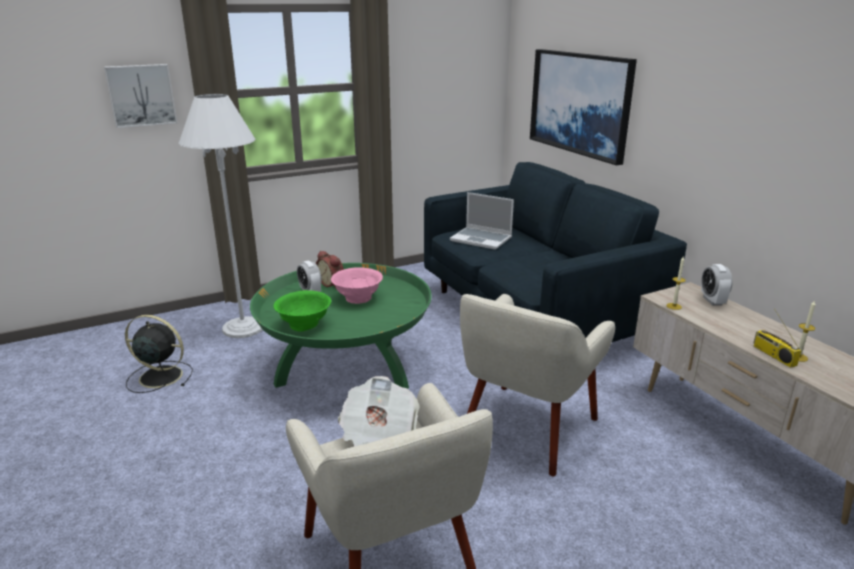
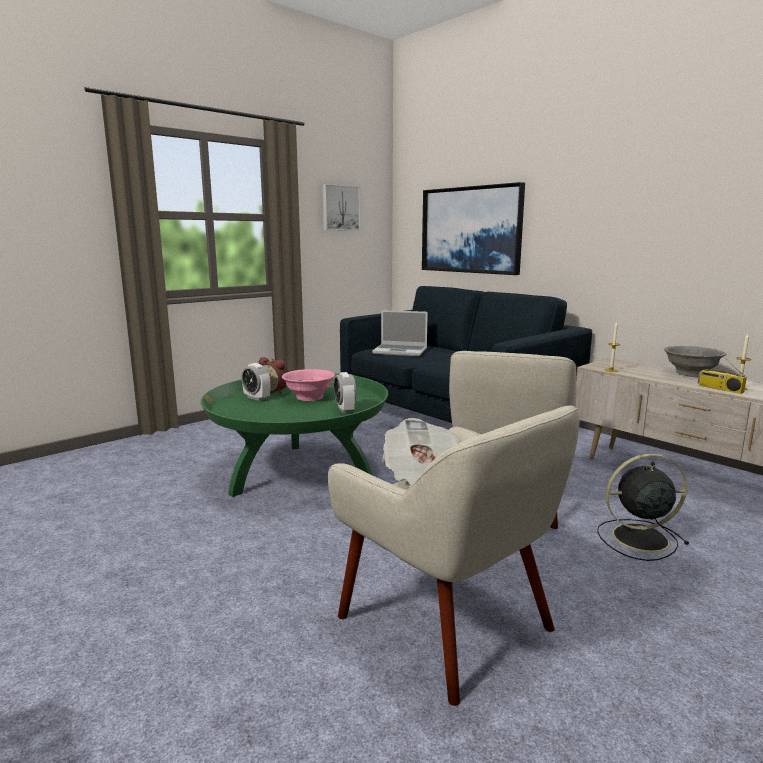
camera: 15 degrees left, 10 degrees down
(141, 95) = (54, 207): picture -> picture (340, 208)
(159, 376) = (88, 503): black fan -> black fan (637, 538)
(243, 328) = (169, 454): white floor lamp -> none
(304, 325) = (268, 419): green bowl -> none
(712, 301) = (637, 365): alarm clock -> alarm clock (345, 409)
(762, 325) = (690, 374): none -> grey bowl

